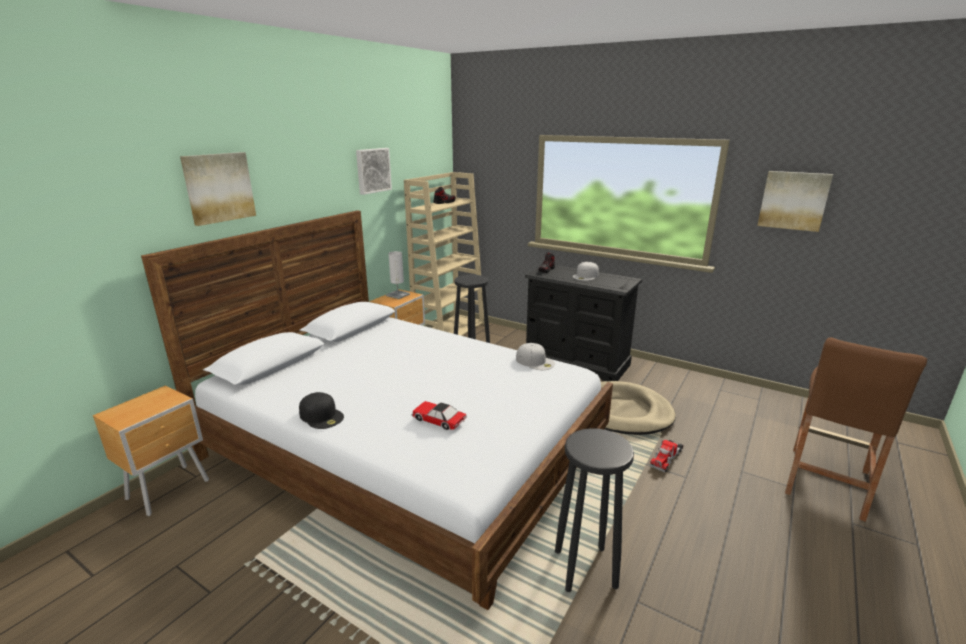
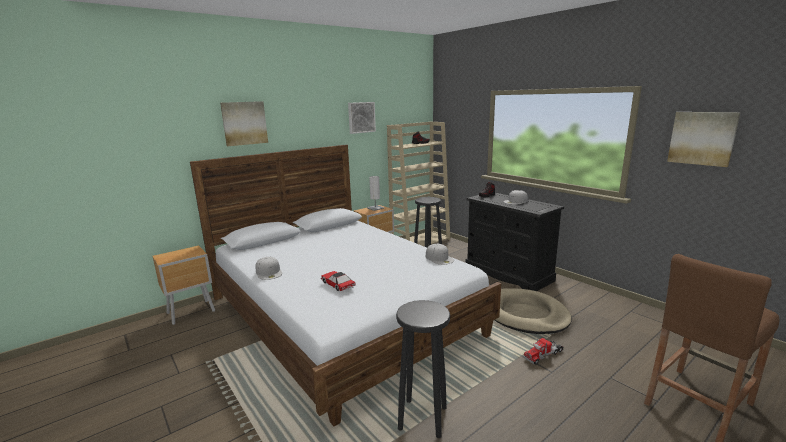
camera: 20 degrees right, 5 degrees down
(322, 416) = (269, 272): black cap -> white cap

